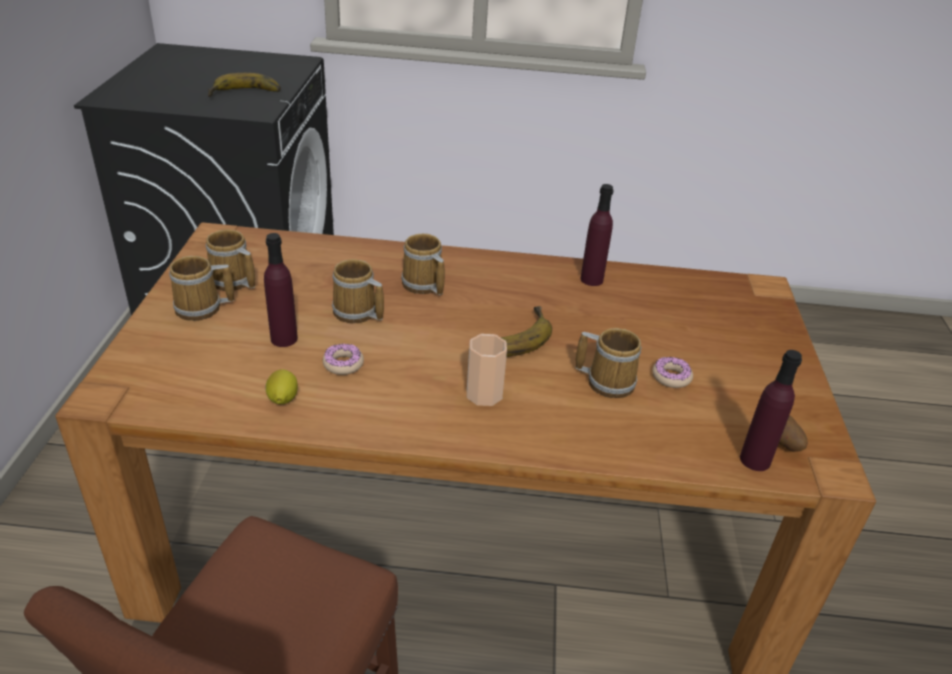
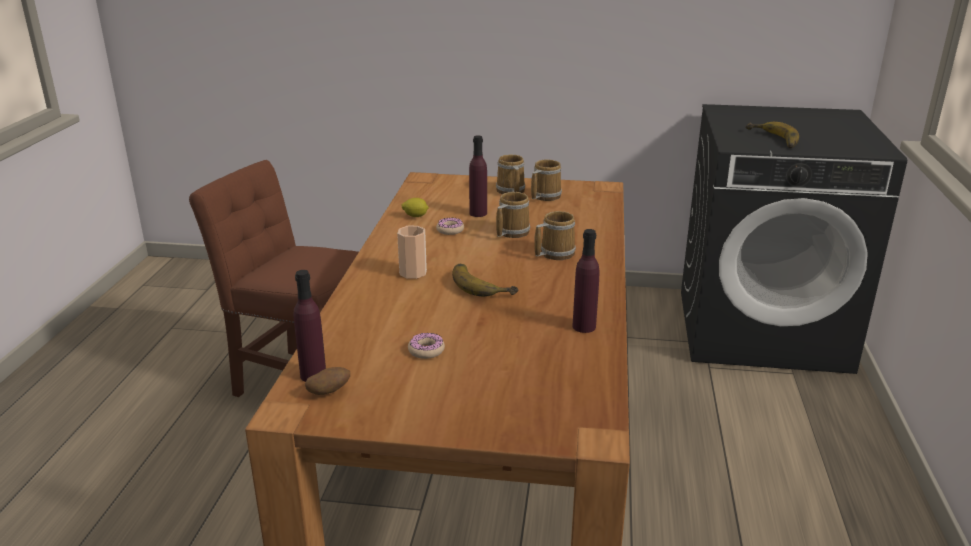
camera: 95 degrees right, 10 degrees down
(608, 381) = (423, 320): mug -> none

